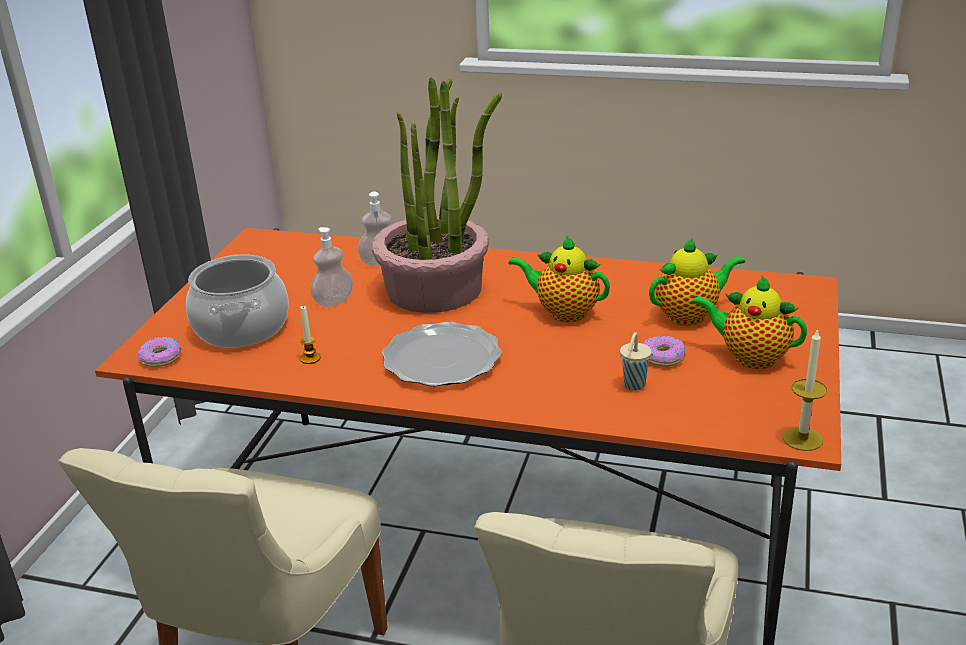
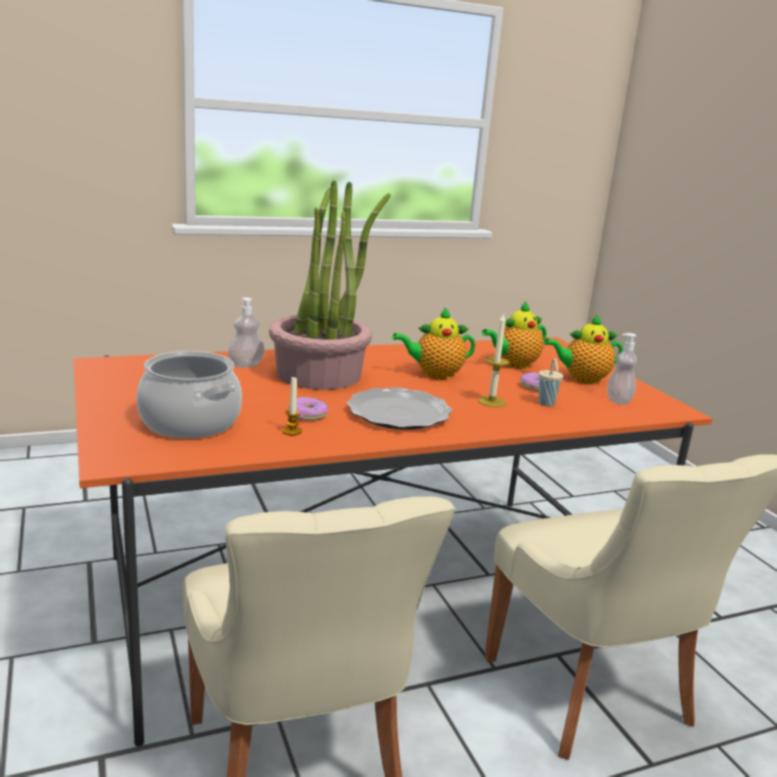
camera: 40 degrees left, 10 degrees down
(161, 358) = (143, 457): donut -> donut (308, 414)
(333, 301) = (247, 393): soap dispenser -> soap dispenser (618, 401)
(690, 315) = (513, 364): teapot -> teapot turned 150 degrees counterclockwise
(802, 438) = (676, 411): candle -> candle (491, 401)

